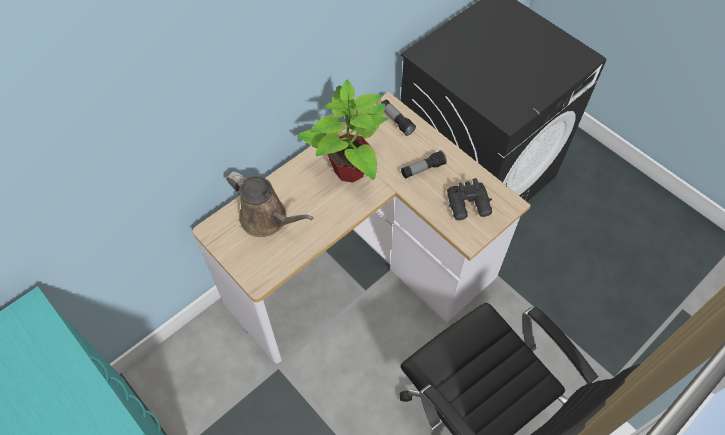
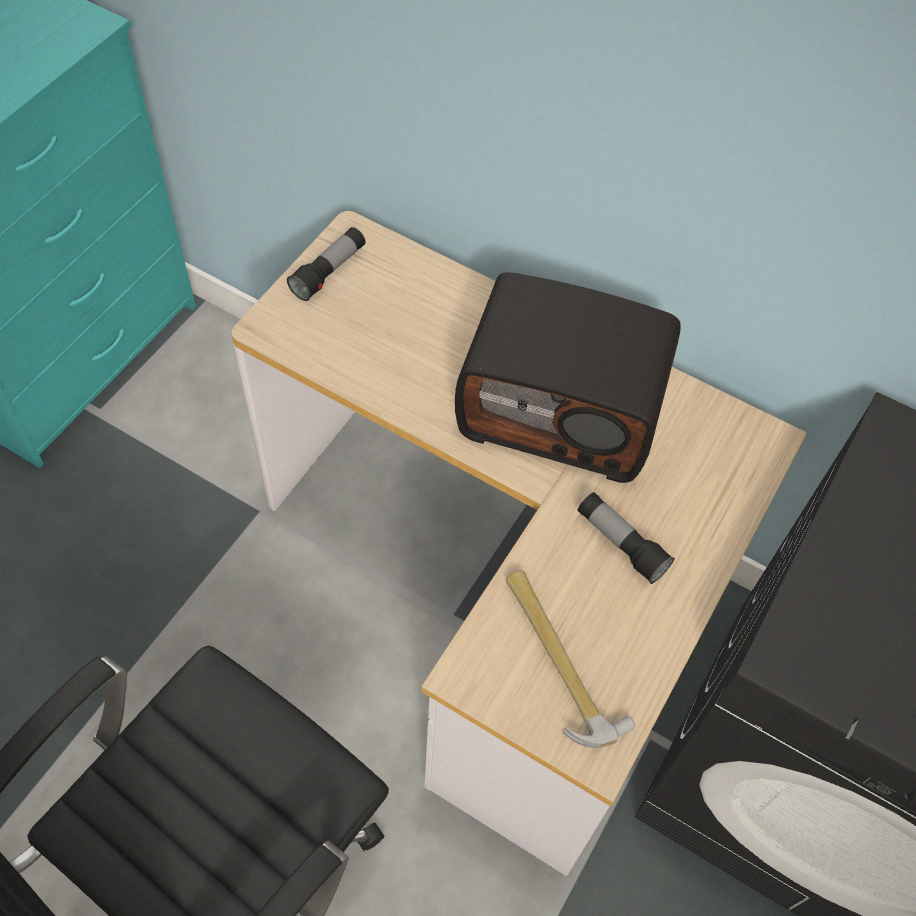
camera: 70 degrees right, 0 degrees up
(267, 219) = (401, 306): brown watering can -> none
(349, 170) = (562, 408): potted plant -> radio
(396, 121) = (730, 465): flashlight -> flashlight (329, 272)
(469, 206) = (558, 659): black binoculars -> hammer

